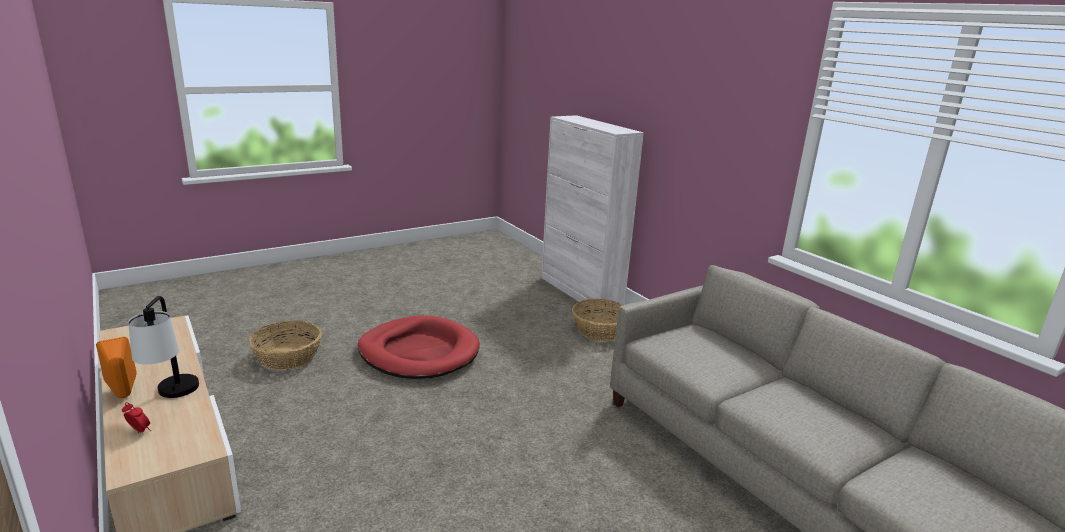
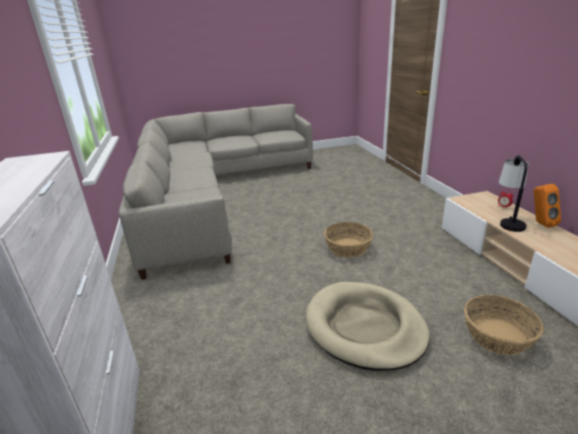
camera: 160 degrees left, 5 degrees up
(419, 352) = (364, 327): red dog bed -> beige dog bed
(599, 330) = (167, 339): basket -> basket (348, 248)

